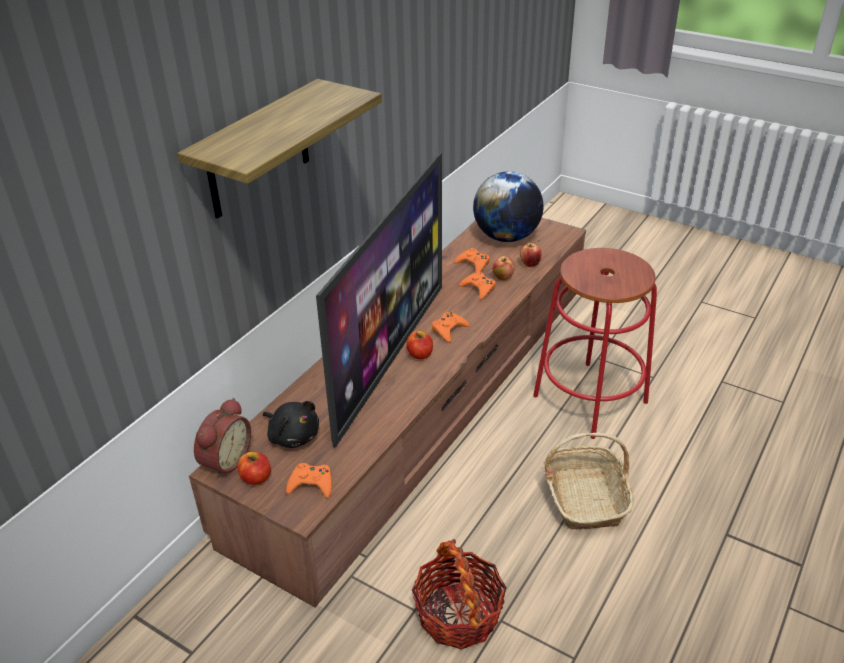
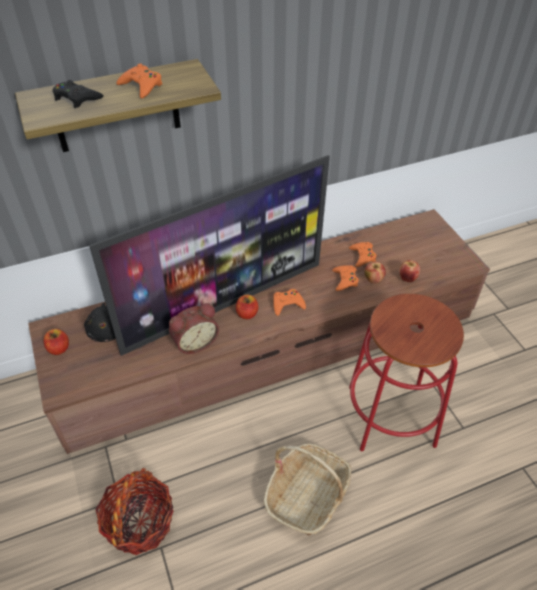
camera: 35 degrees right, 10 degrees up
(224, 460) = (55, 324): alarm clock -> alarm clock (194, 342)
(254, 136) = (77, 98): none -> black game controller
(311, 484) = (83, 374): orange game controller -> orange game controller (141, 86)
(507, 237) = (414, 244): globe -> none

